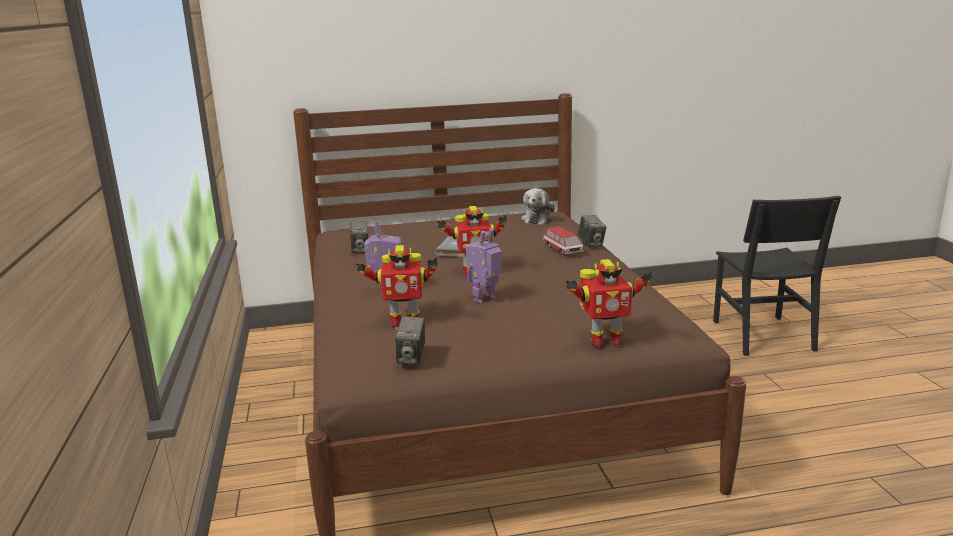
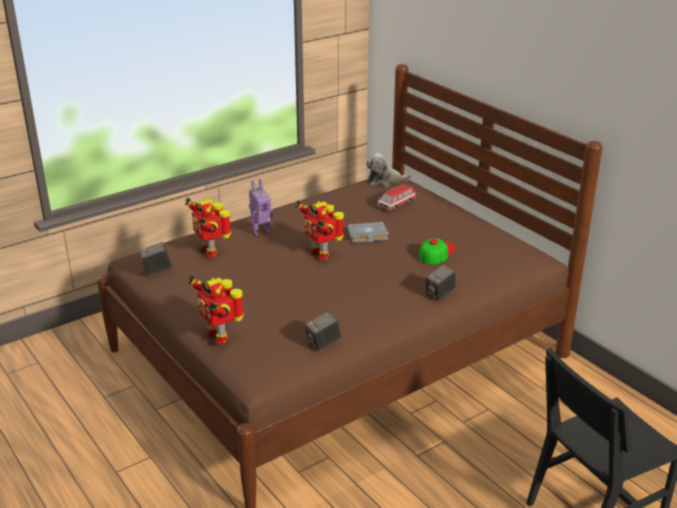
camera: 65 degrees right, 10 degrees up
(360, 250) = (342, 198): camera -> camera (323, 343)
(485, 299) = (266, 272): toy robot -> none
(518, 233) = (436, 252): none -> cap
(538, 219) = (495, 253): plush toy -> plush toy (385, 181)
(562, 250) = (407, 282): toy car -> toy car (396, 204)

